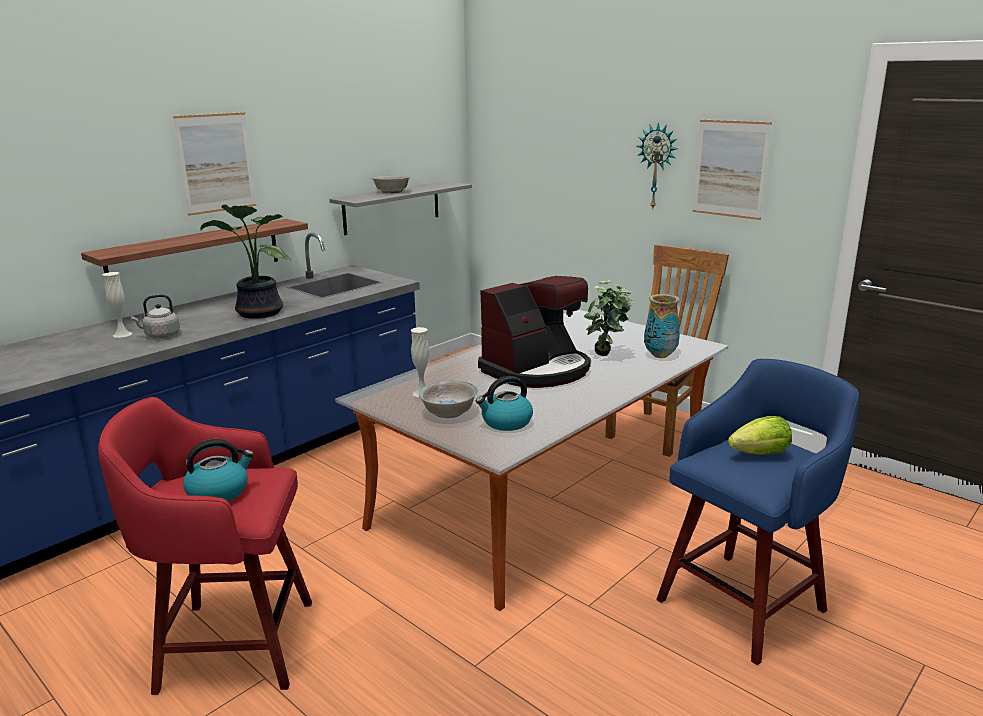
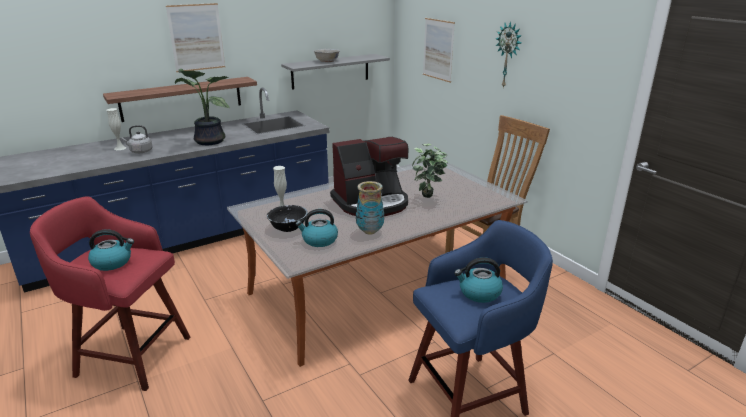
camera: 15 degrees right, 5 degrees up
(449, 412) = (288, 227): white bowl -> black bowl
(659, 355) = (468, 202): vase -> vase (369, 231)
(730, 169) = (556, 62): picture -> picture (438, 49)
(760, 454) = (479, 293): lettuce -> kettle

